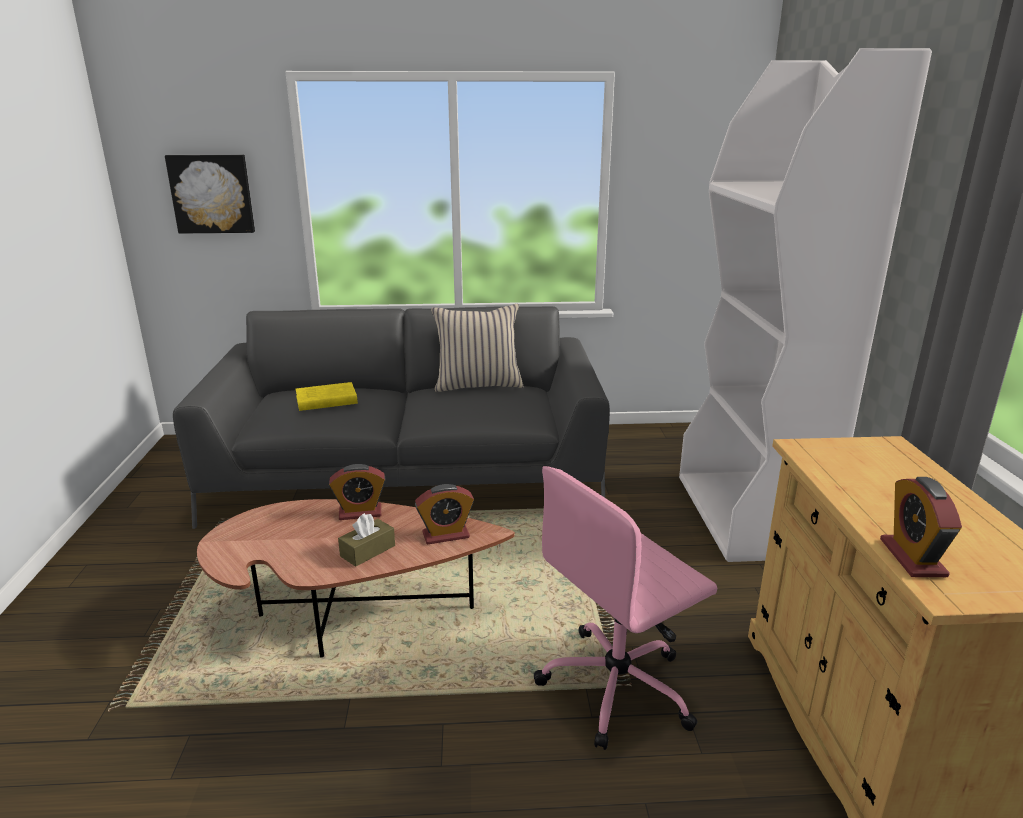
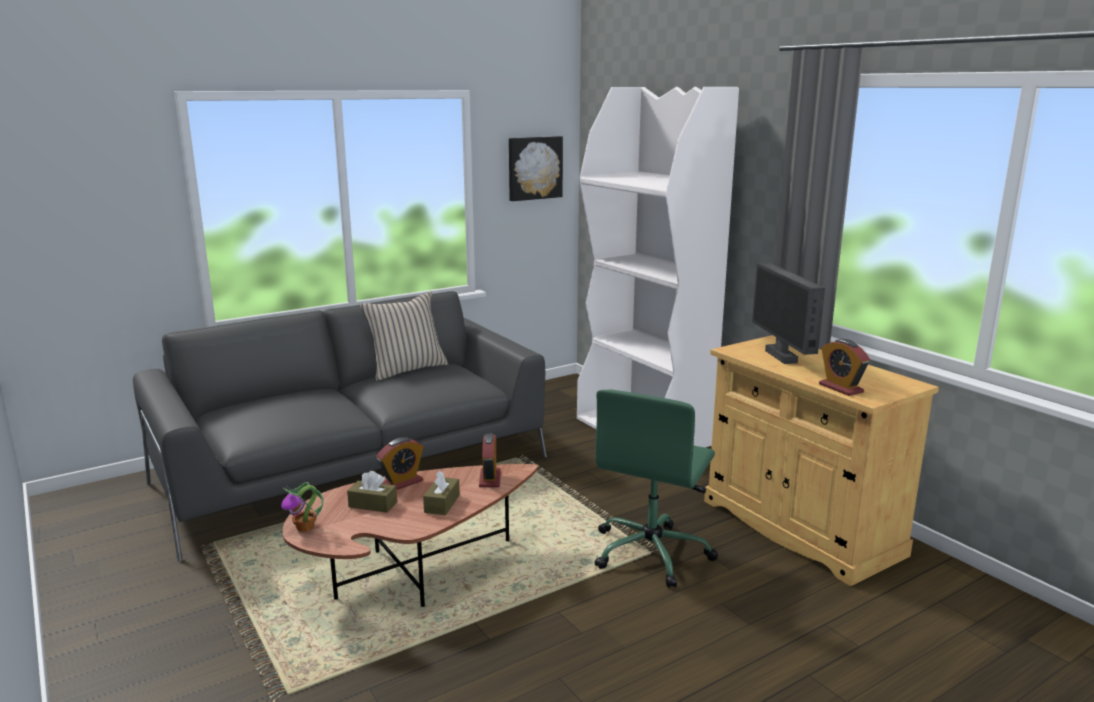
camera: 30 degrees left, 5 degrees down
(212, 194) = (93, 217): picture -> picture (534, 168)
(227, 537) = (306, 527): none -> potted plant
(308, 530) = (373, 504): none -> brown tissue box
(324, 401) = (285, 405): yellow book -> none
(446, 535) = (490, 479): alarm clock -> alarm clock turned 135 degrees clockwise
(618, 686) = (652, 552): pink office chair -> green office chair
(872, 475) = (782, 356): none -> monitor

